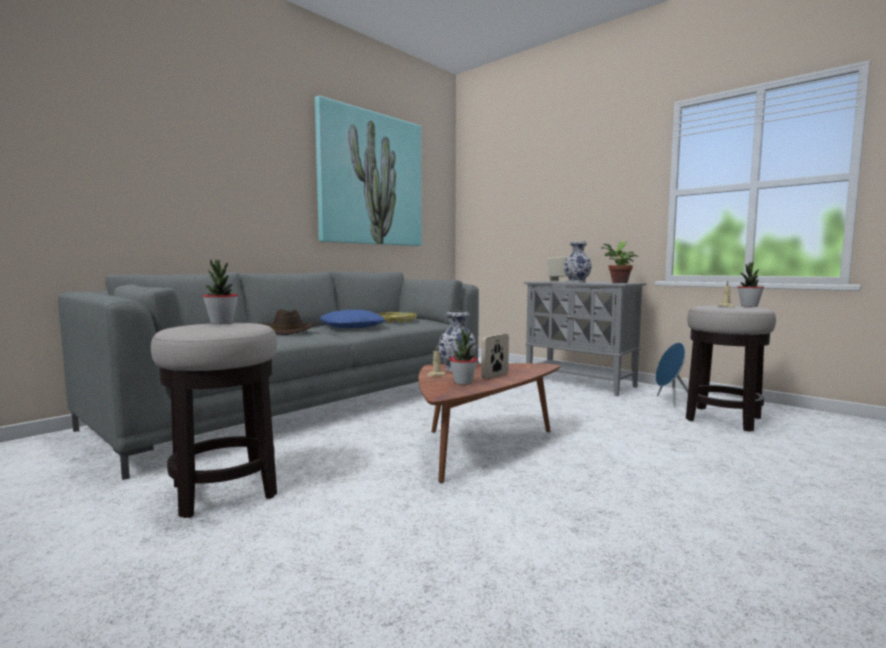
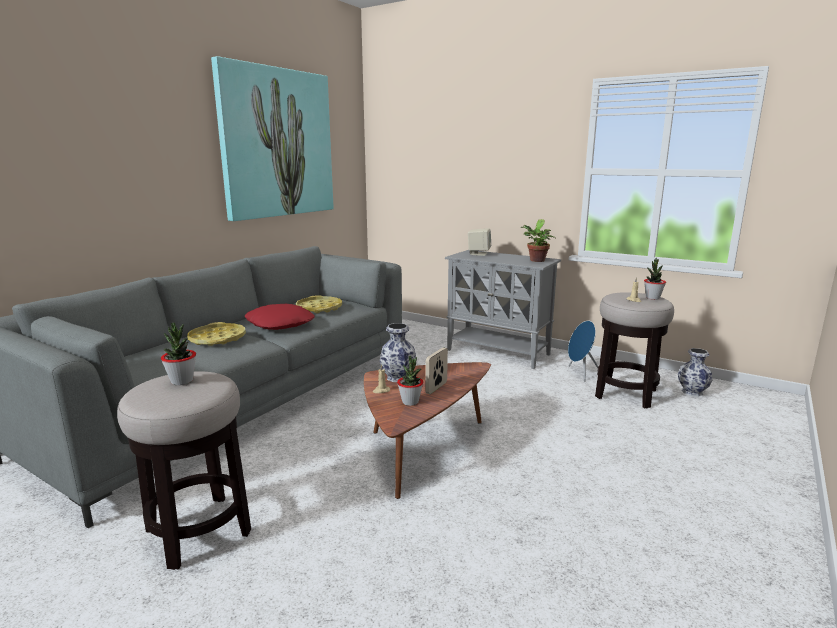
camera: 10 degrees left, 10 degrees up
(288, 331) = (217, 339): brown hat -> yellow tray
(352, 327) = (280, 324): blue pillow -> red pillow
(577, 282) = (497, 258): vase -> vase (692, 392)

